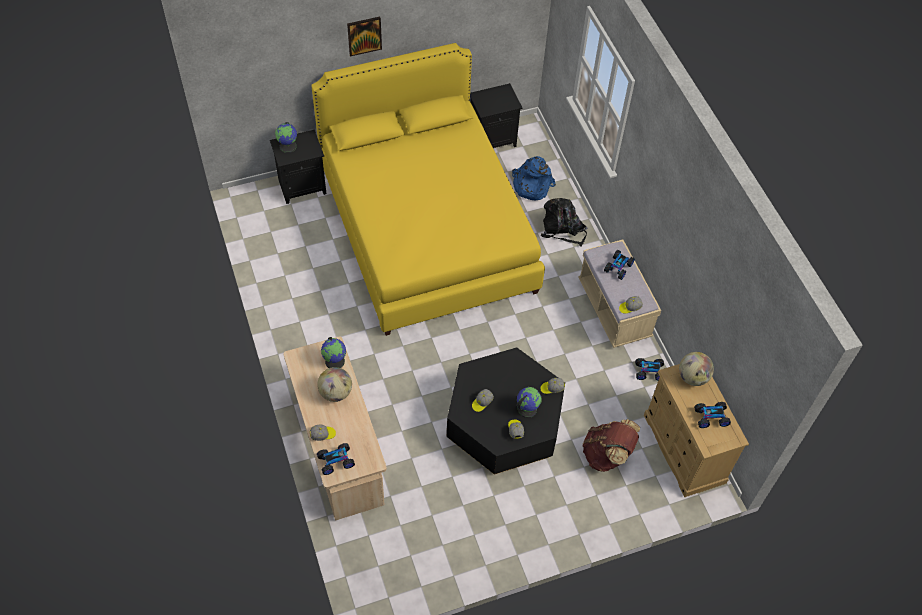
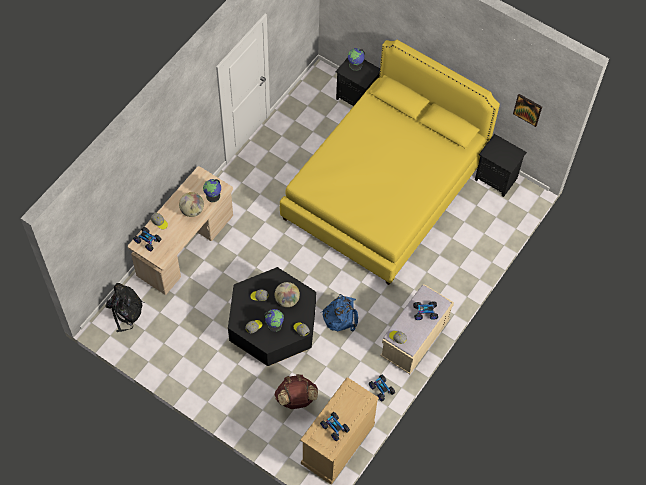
camera: 55 degrees right, 5 degrees up
(364, 35) = (431, 37): picture -> picture (527, 109)
(531, 185) = (476, 227): blue backpack -> blue backpack (340, 315)
(562, 229) = (456, 268): black backpack -> black backpack (125, 311)
(692, 377) = (357, 400): globe -> globe (287, 300)

